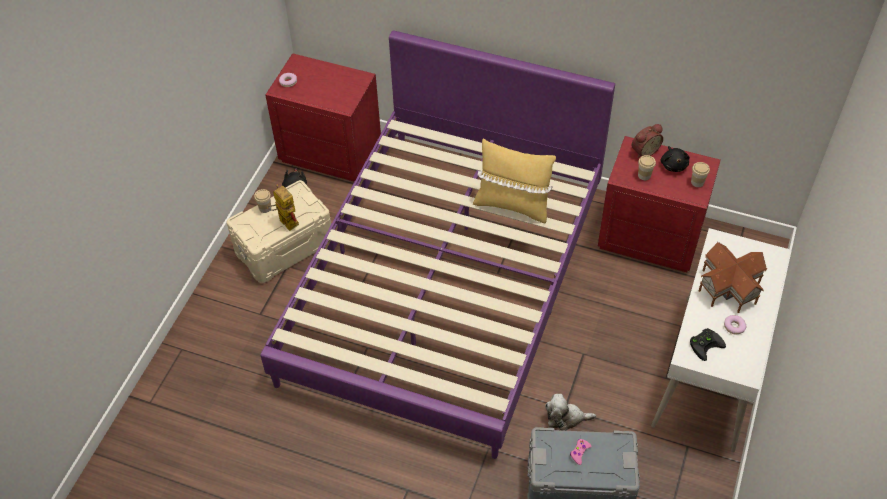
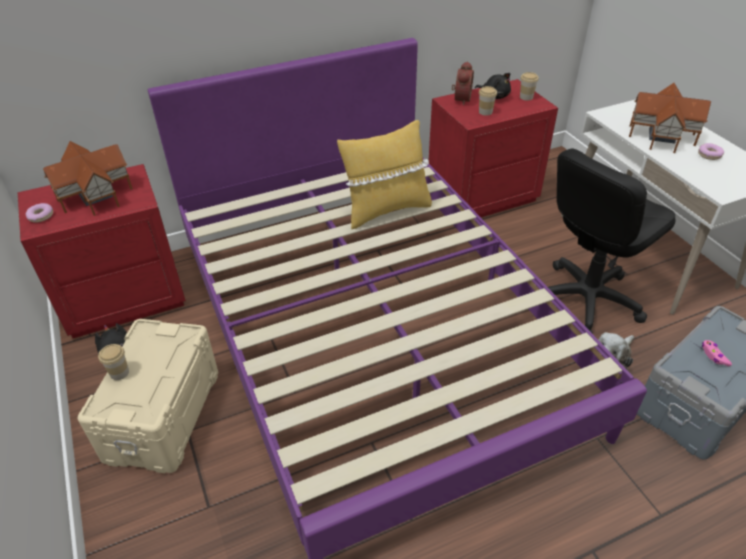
camera: 45 degrees left, 10 degrees down
(285, 221) = (161, 369): toy robot -> none
(328, 84) = (96, 195): none -> toy house
(607, 371) = (586, 300): none -> black office chair
(705, 344) = (715, 177): black game controller -> none

